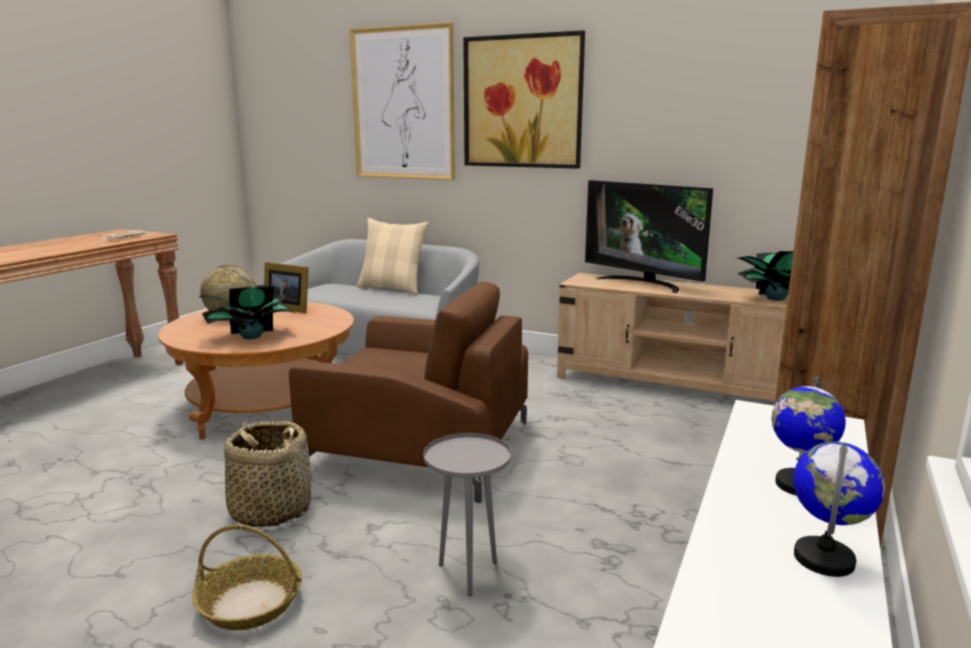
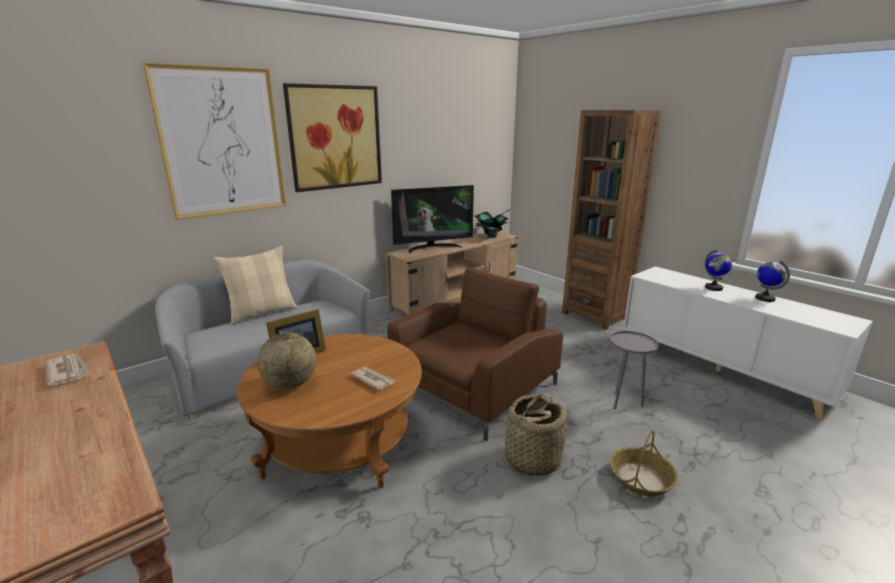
camera: 65 degrees left, 5 degrees up
(250, 336) = (373, 379): potted plant -> newspaper

